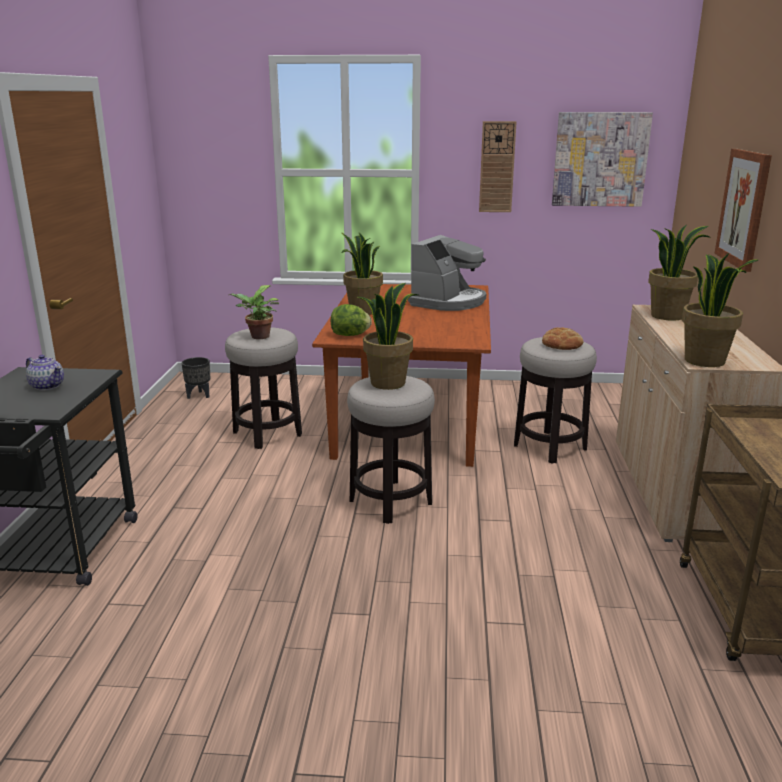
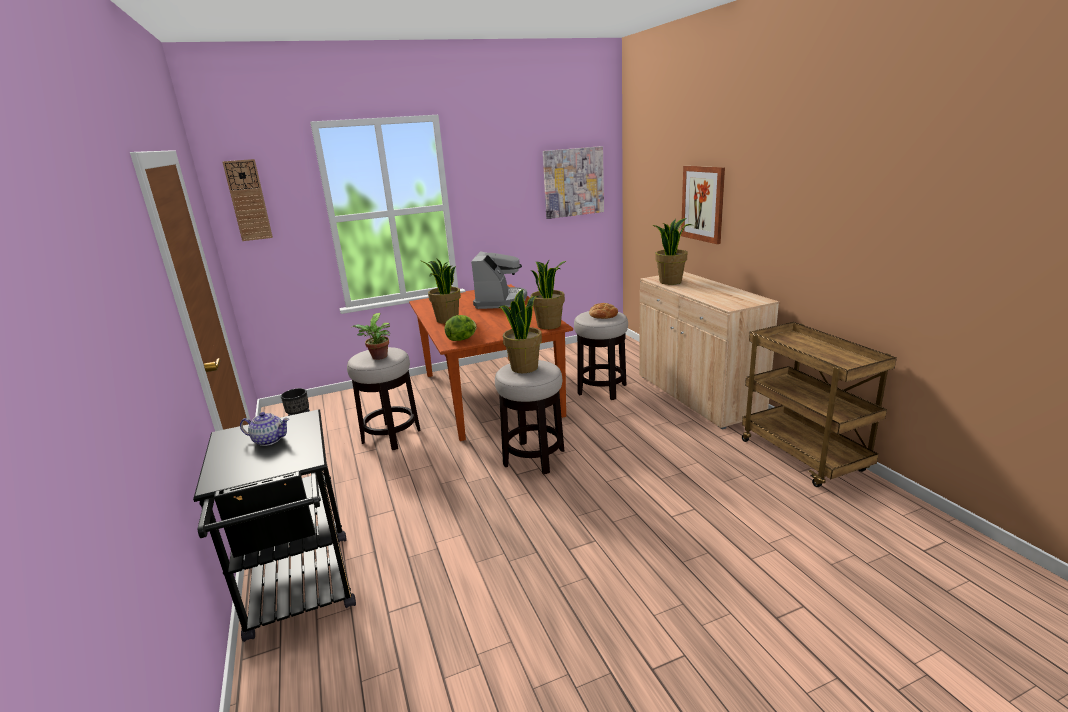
camera: 25 degrees left, 0 degrees up
(497, 167) = (505, 195): wall clock -> wall clock (248, 200)
(705, 361) = (730, 304): potted plant -> potted plant (549, 325)

